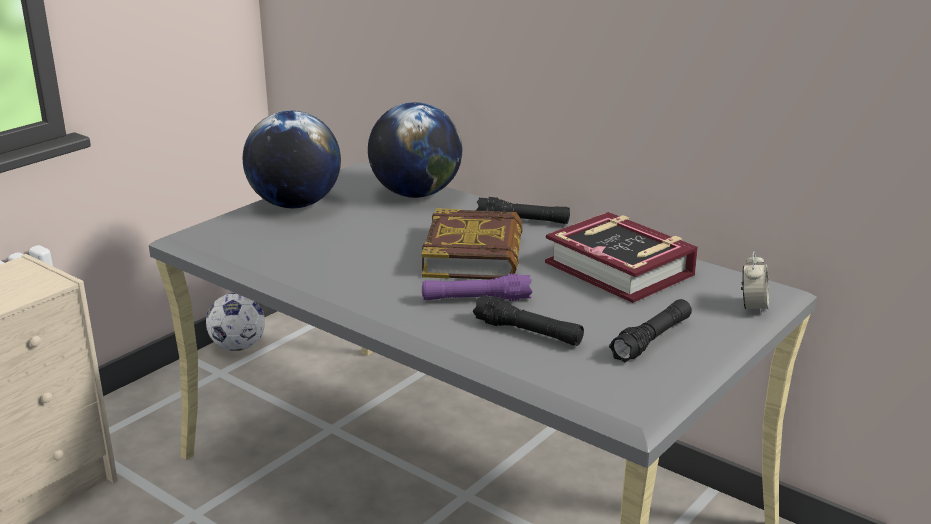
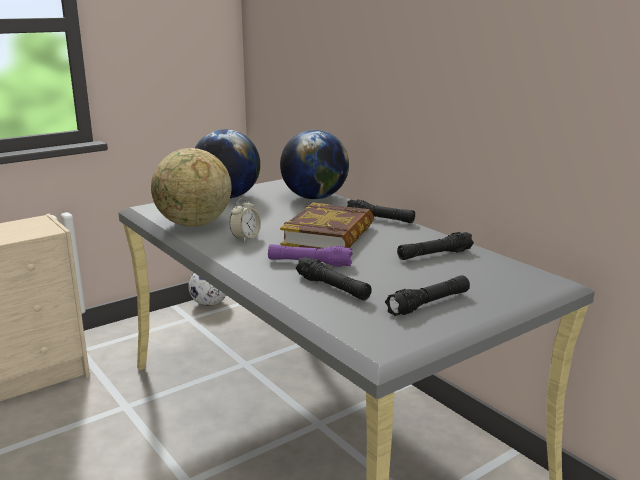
camera: 15 degrees right, 5 degrees down
(282, 256) = (194, 225): none -> globe
(620, 269) = (434, 255): book -> black flashlight
(753, 307) = (529, 291): alarm clock -> alarm clock (245, 238)

